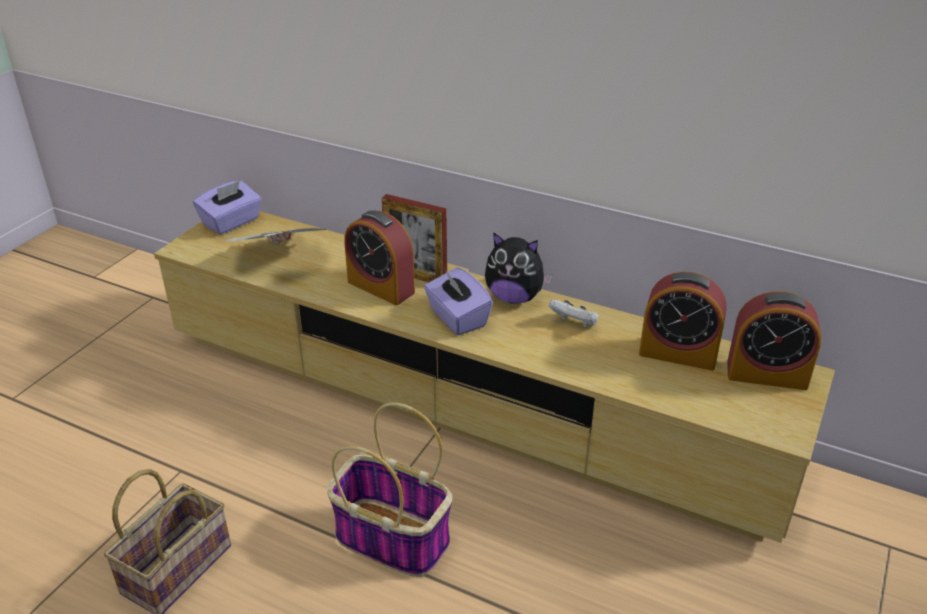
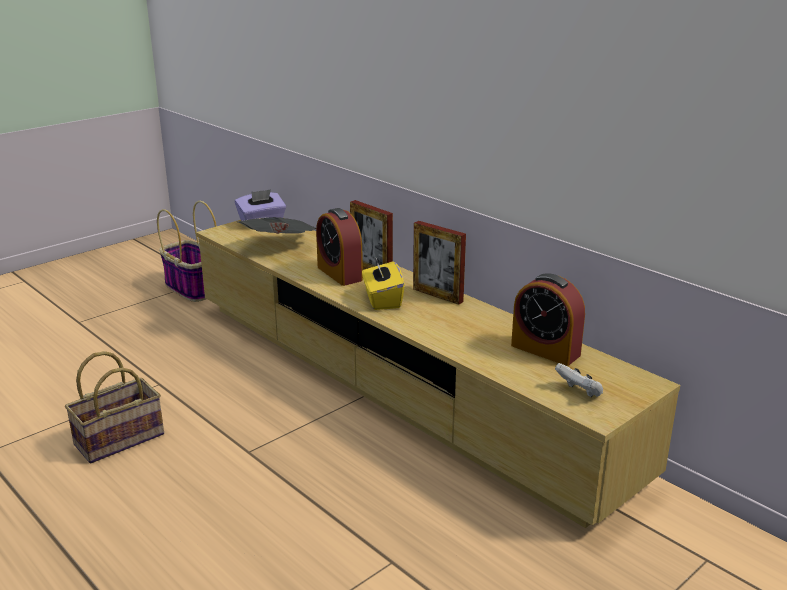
camera: 20 degrees right, 10 degrees down
(390, 538) = (278, 456): basket -> basket (192, 288)
(457, 318) = (382, 300): purple tissue box -> yellow tissue box
(514, 297) = (437, 295): plush toy -> picture frame
(574, 324) = (472, 318): white game controller -> white game controller (579, 392)
(767, 374) = (613, 376): alarm clock -> none

